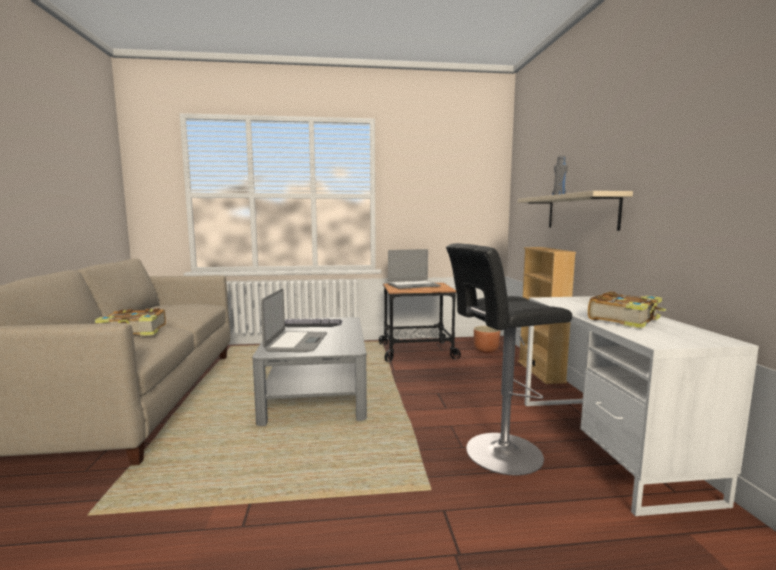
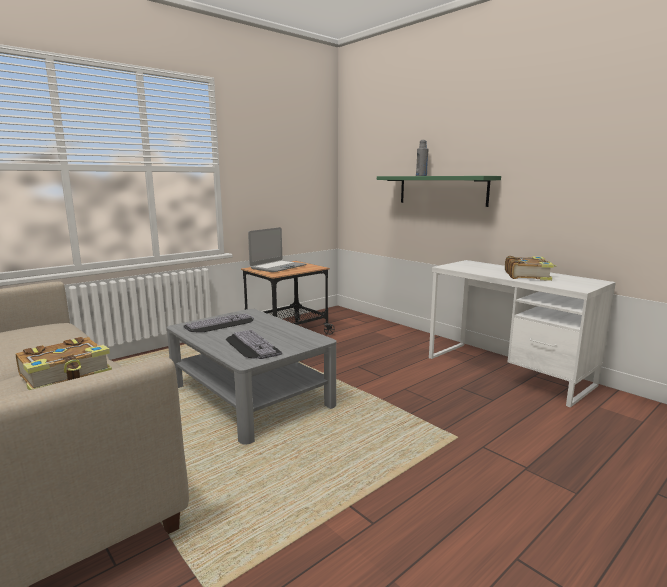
camera: 35 degrees left, 5 degrees up
(296, 342) = (250, 345): laptop -> keyboard
(486, 350) = (343, 321): brown planter -> none
(499, 454) = (461, 397): black stool -> none
(540, 371) = (405, 330): beige bookcase -> none
(581, 212) = (442, 190): beige shelf -> green shelf

